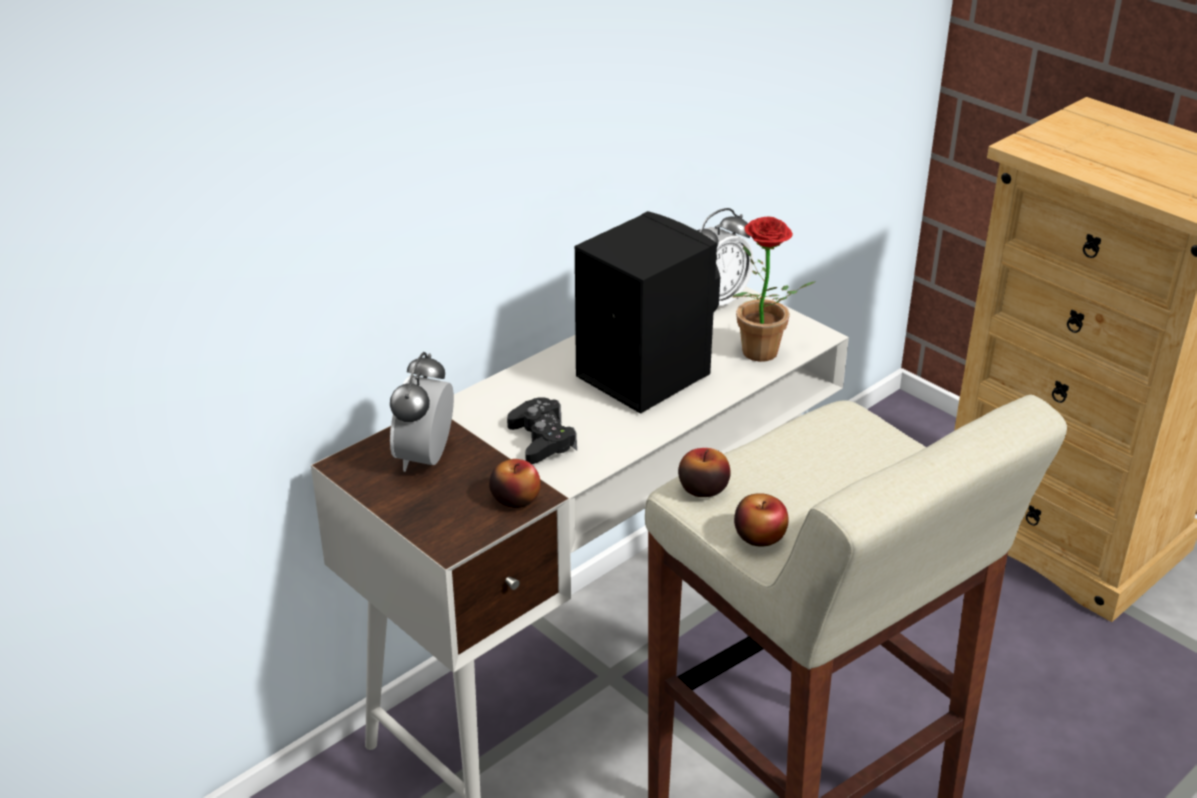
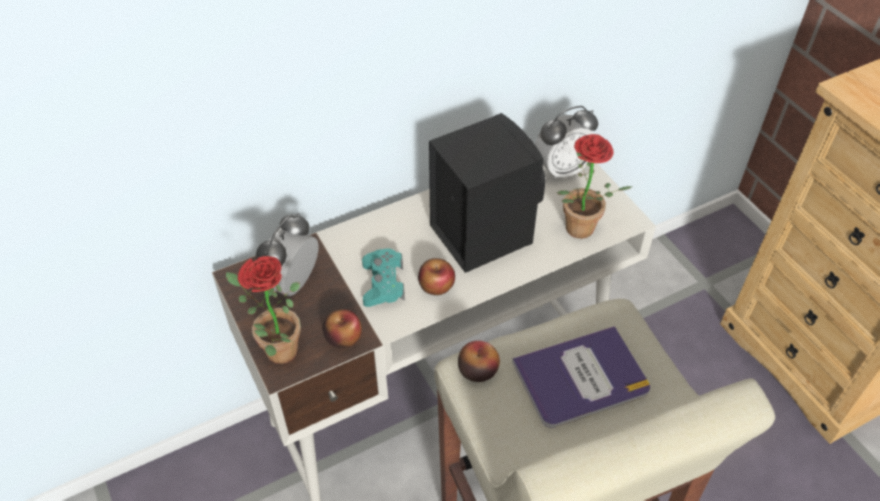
camera: 15 degrees right, 15 degrees up
(432, 524) = (275, 349): none -> potted plant
(542, 440) = (383, 283): black game controller -> turquoise game controller
(759, 536) = (504, 430): apple -> apple (436, 285)
(828, 474) = (581, 378): none -> book

